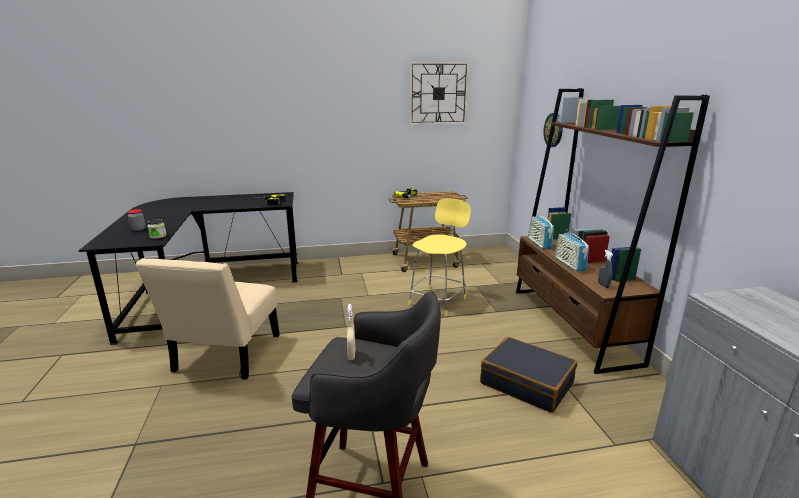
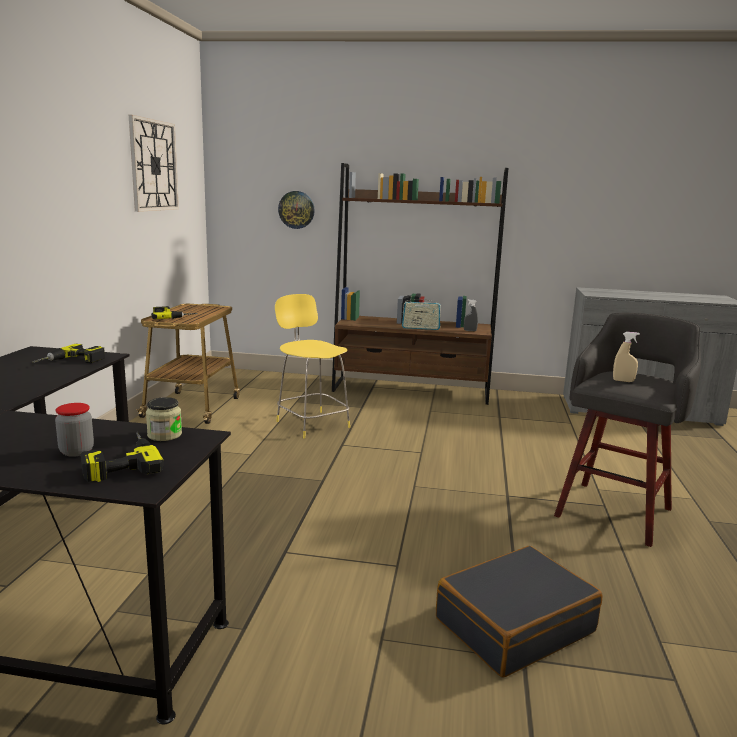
camera: 70 degrees left, 5 degrees down
(125, 236) = (119, 461): none -> power drill
(225, 356) = (333, 575): beige chair -> none
(527, 383) = (489, 427): black suitcase -> black suitcase (514, 624)
(539, 243) = (362, 324): radio -> none

